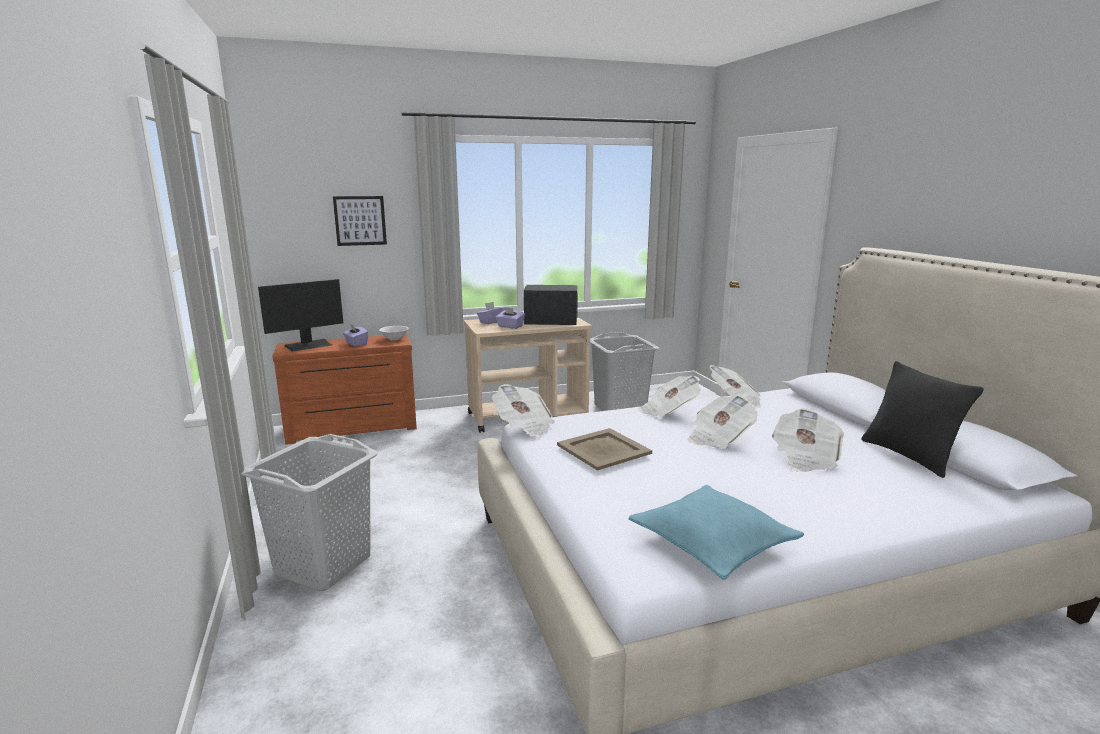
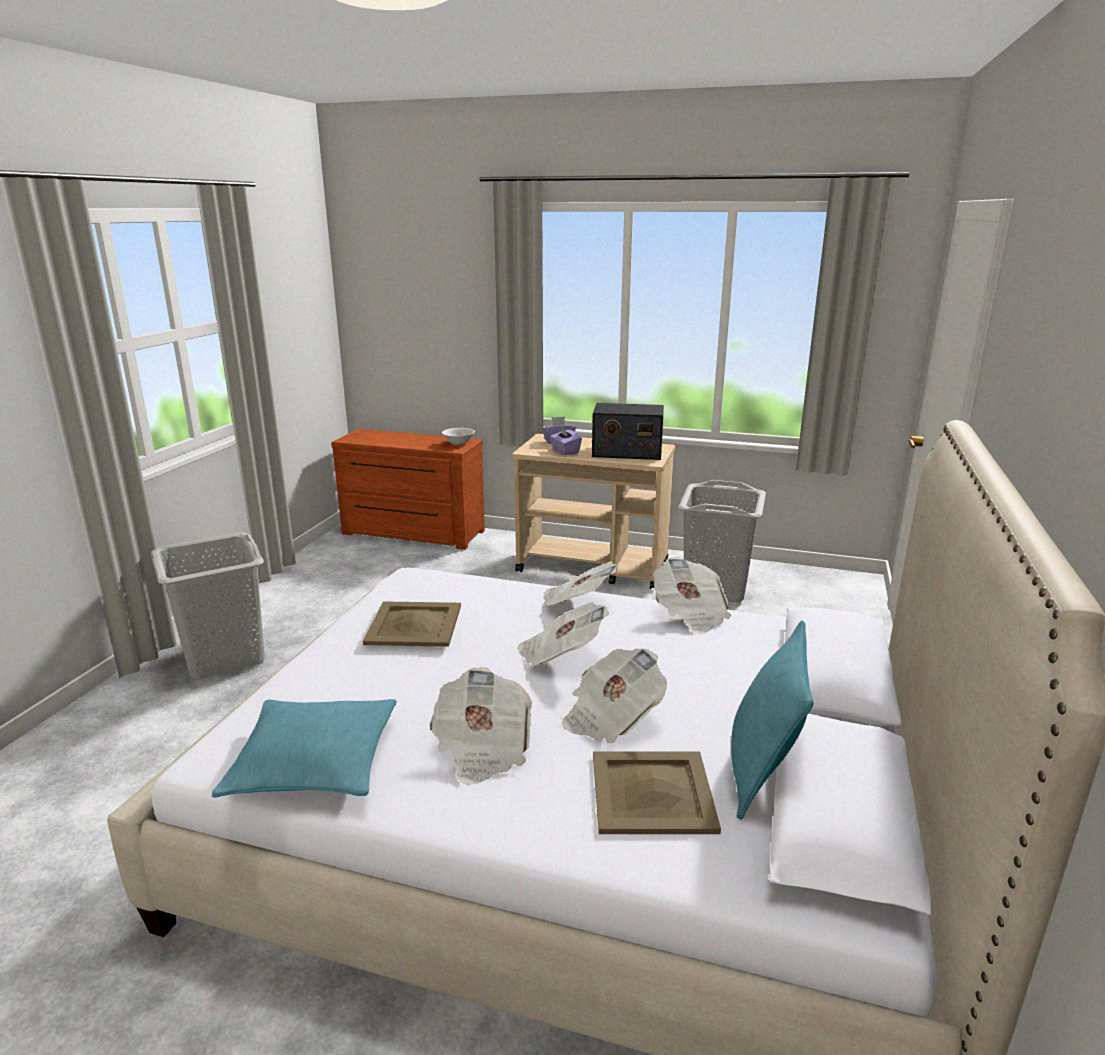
camera: 35 degrees right, 5 degrees up
(309, 345) = (376, 436): monitor -> none
(356, 344) = (416, 442): purple tissue box -> none
(360, 220) = (441, 304): picture -> none
(523, 425) = (400, 574): newspaper -> newspaper (482, 749)
(551, 321) = (626, 452): radio -> radio turned 150 degrees clockwise
(891, 481) = (653, 791): none -> beige tray
(909, 456) = (762, 772): black pillow -> turquoise pillow

